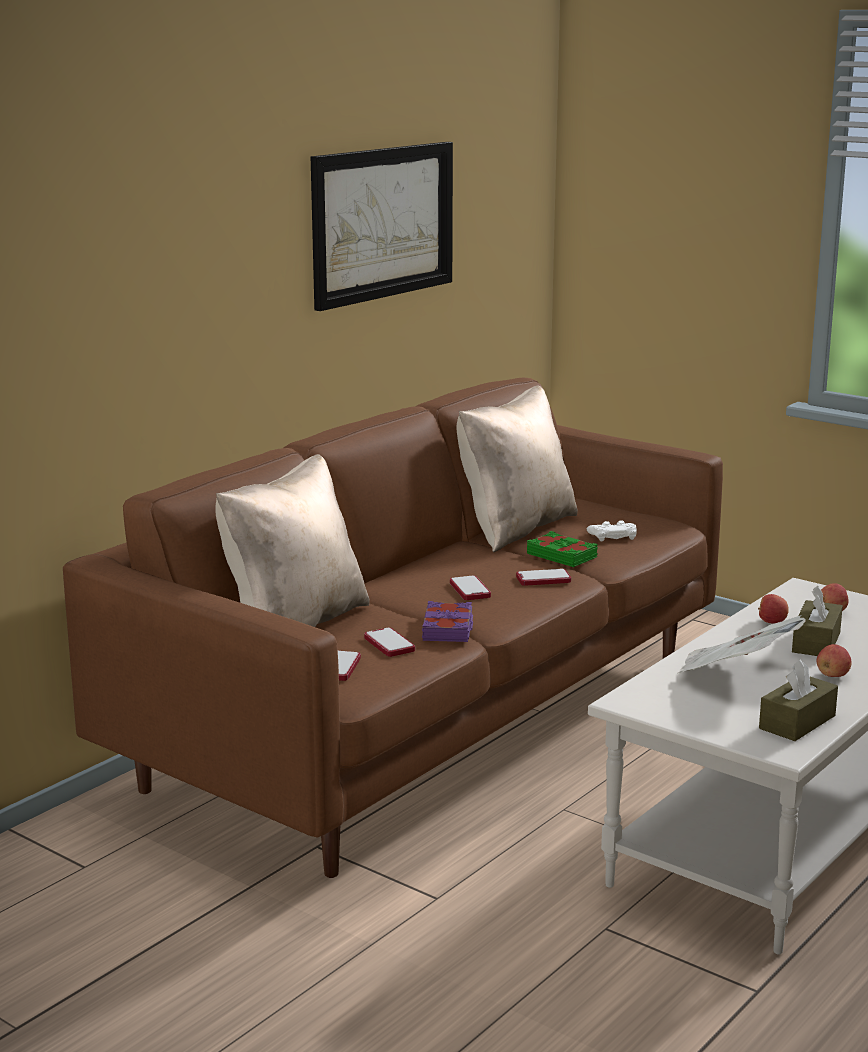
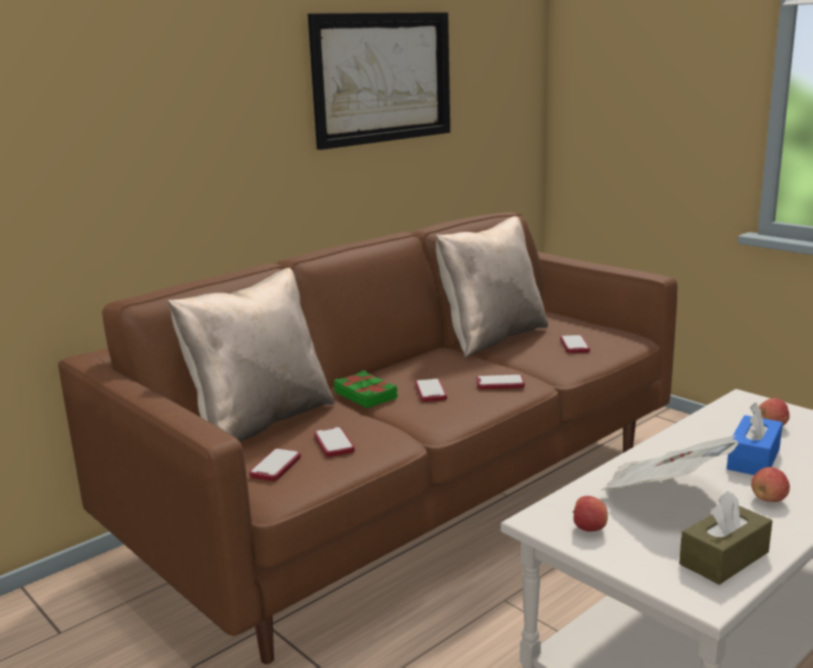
camera: 10 degrees right, 0 degrees up
(448, 628) = (395, 429): purple book -> none
(562, 555) = (524, 362): green book -> green book (366, 395)
(613, 536) = (574, 345): white game controller -> phone
(771, 622) = (709, 434): apple -> apple (589, 528)
(816, 642) = (753, 459): brown tissue box -> blue tissue box

